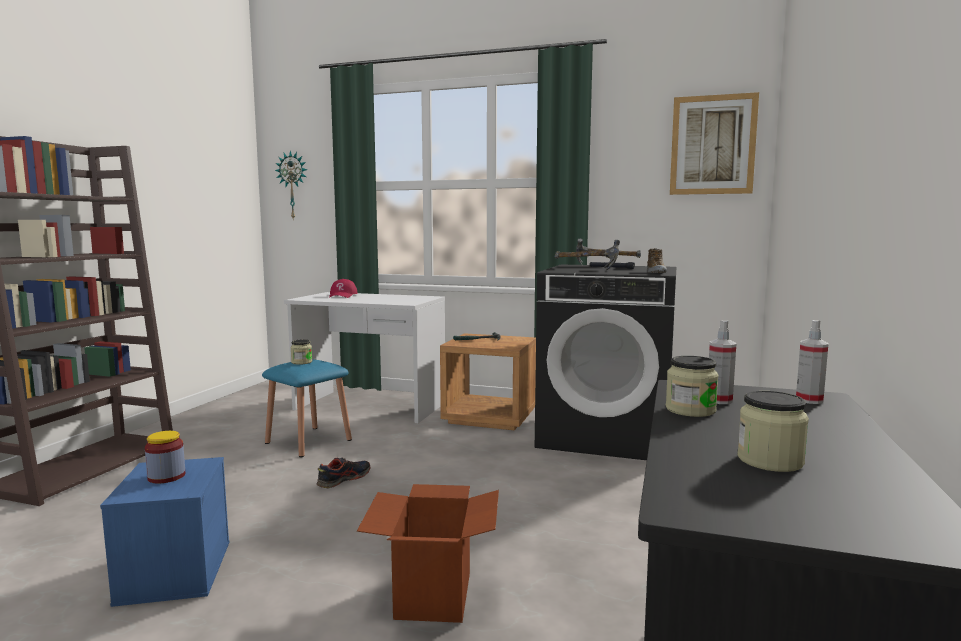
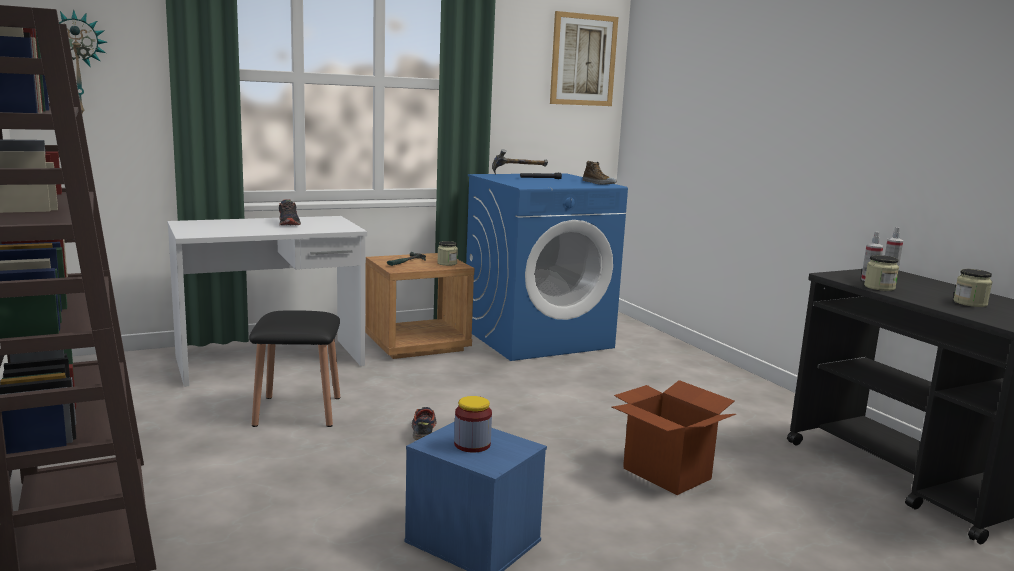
camera: 45 degrees left, 5 degrees up
(301, 362) = (291, 315): jar -> jar (447, 263)
(308, 441) = (298, 411): blue stool -> black stool
(342, 295) = (223, 225): red cap -> none
(385, 297) = (289, 223): none -> shoe
(587, 269) = (530, 181): hammer -> none
(606, 435) = (538, 338): black washing machine -> blue washing machine

